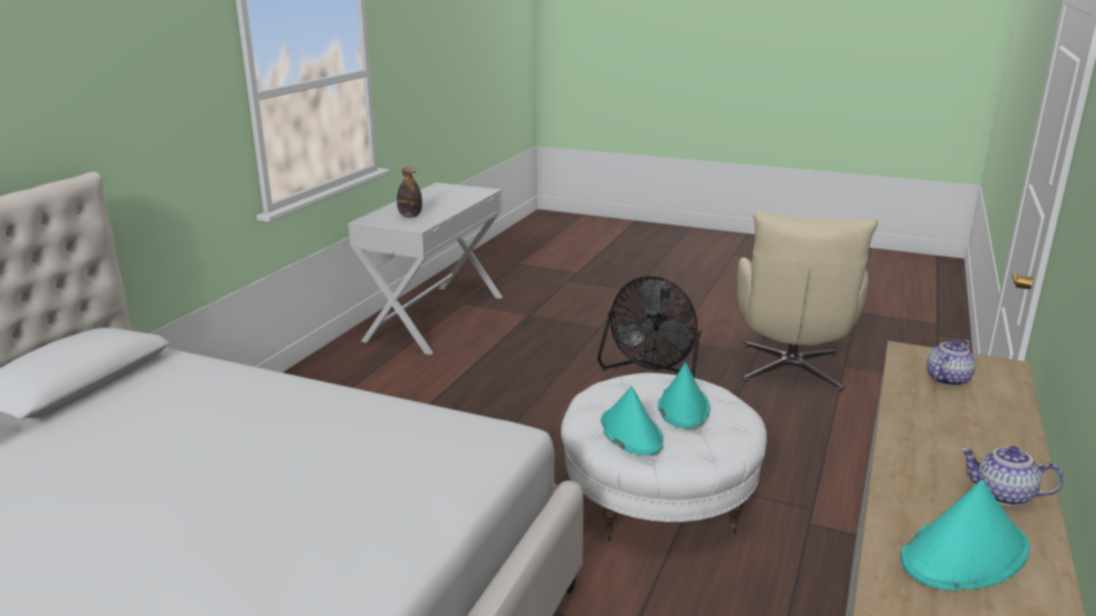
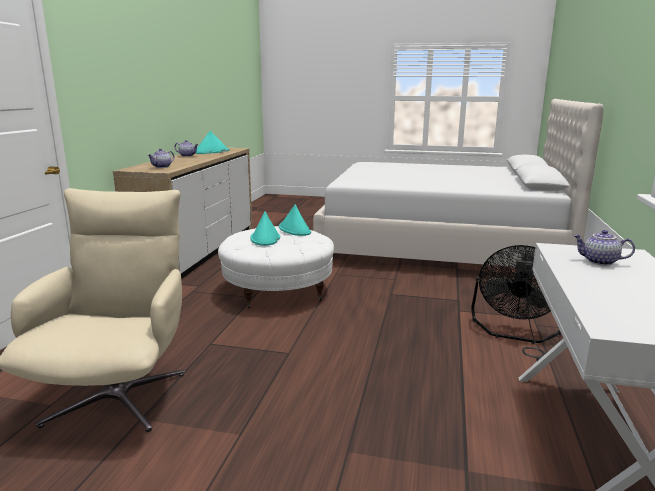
camera: 170 degrees right, 5 degrees down
(410, 216) = (599, 262): bottle -> teapot
(650, 372) = (278, 376): black fan -> black fan (518, 335)

